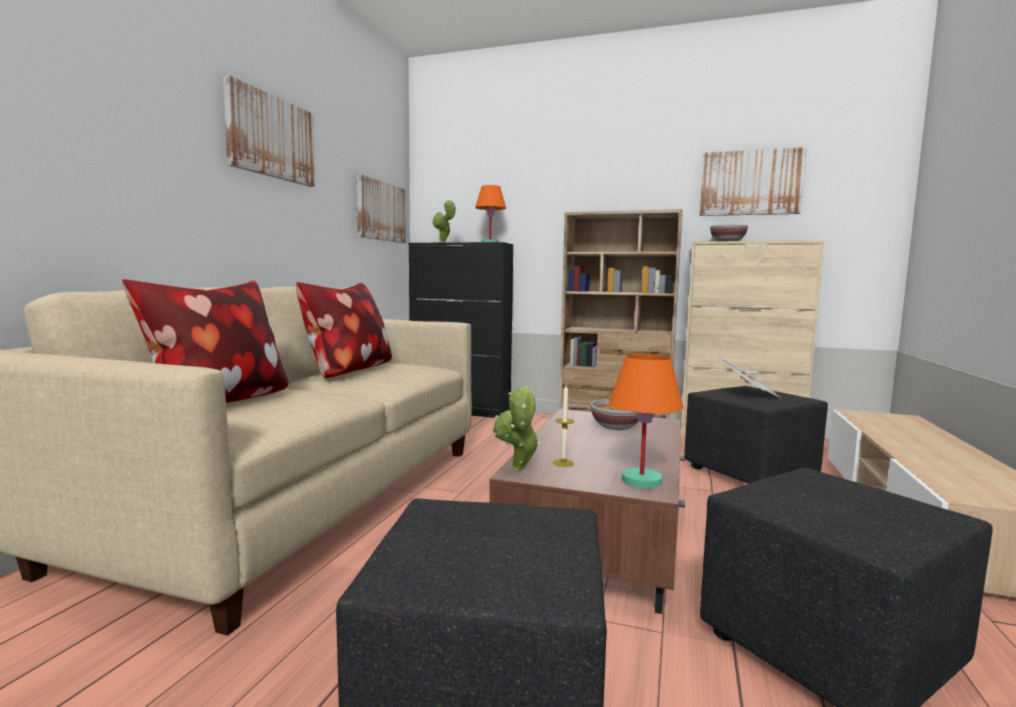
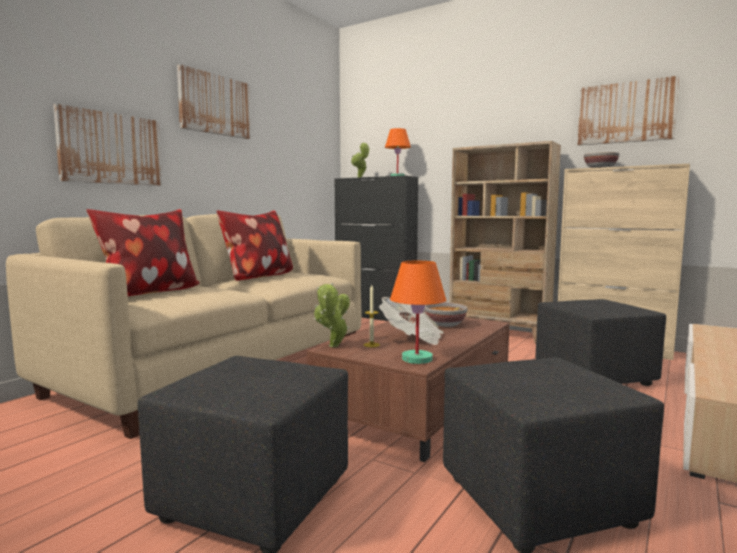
camera: 15 degrees right, 0 degrees up
(381, 211) = (311, 154): picture -> picture (111, 148)
(750, 394) = (592, 305): newspaper -> newspaper (412, 338)

